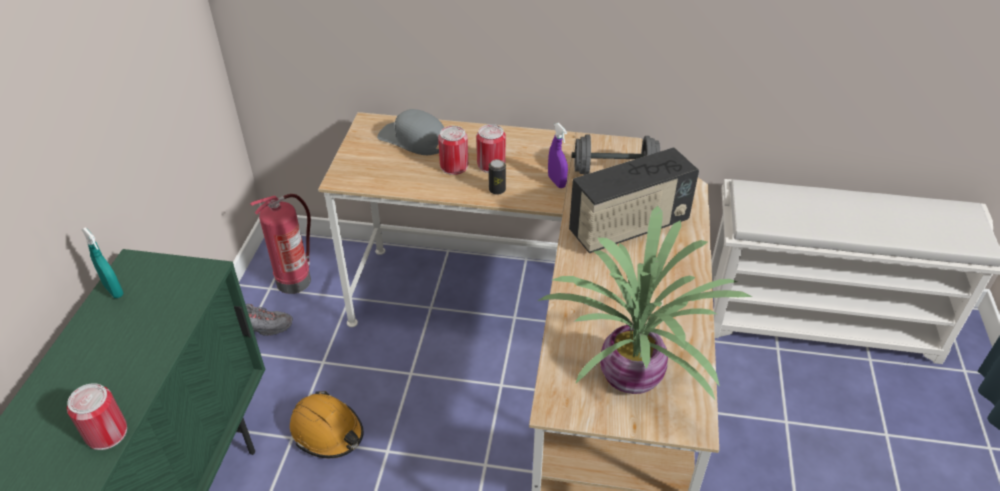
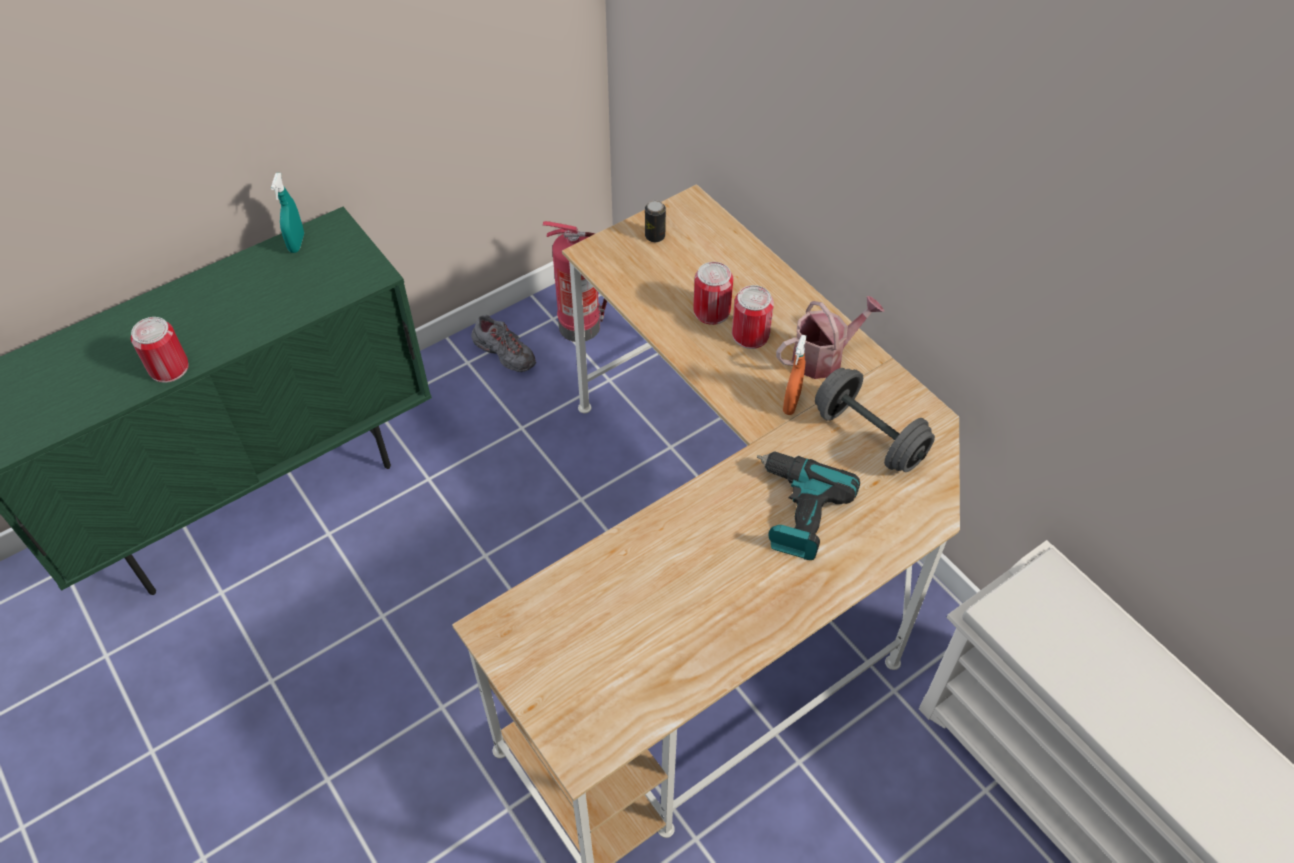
camera: 45 degrees right, 10 degrees up
(327, 432) = (459, 497): orange hard hat -> none
(413, 139) = (710, 252): grey cap -> none
(497, 190) = (719, 368): can -> can (655, 236)
(542, 151) = (824, 356): none -> watering can
(557, 182) = (791, 403): purple spray bottle -> orange spray bottle
(629, 228) = (796, 511): radio -> power drill
(634, 377) = (592, 664): potted plant -> none

